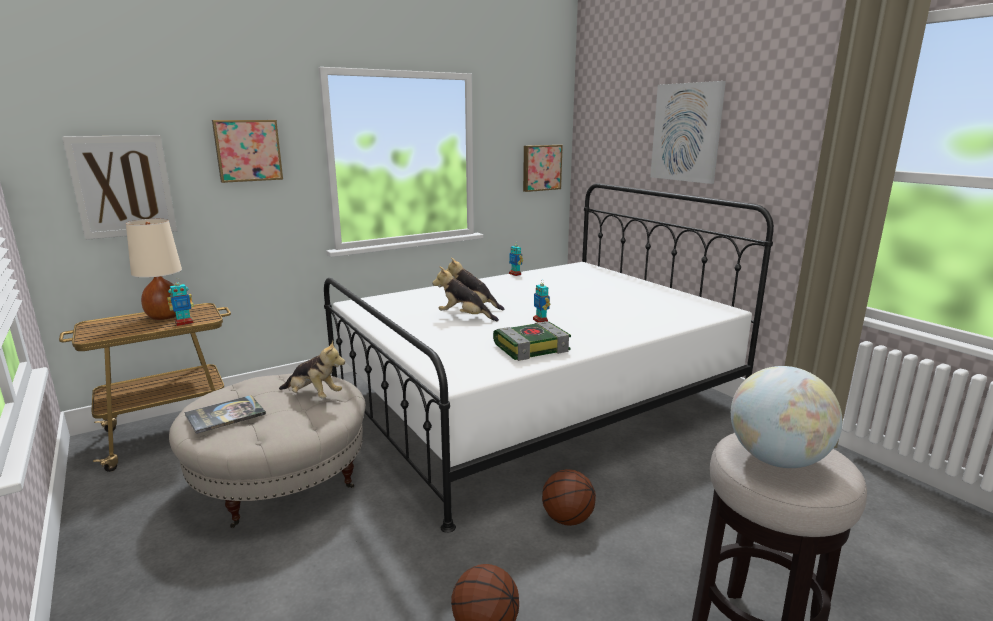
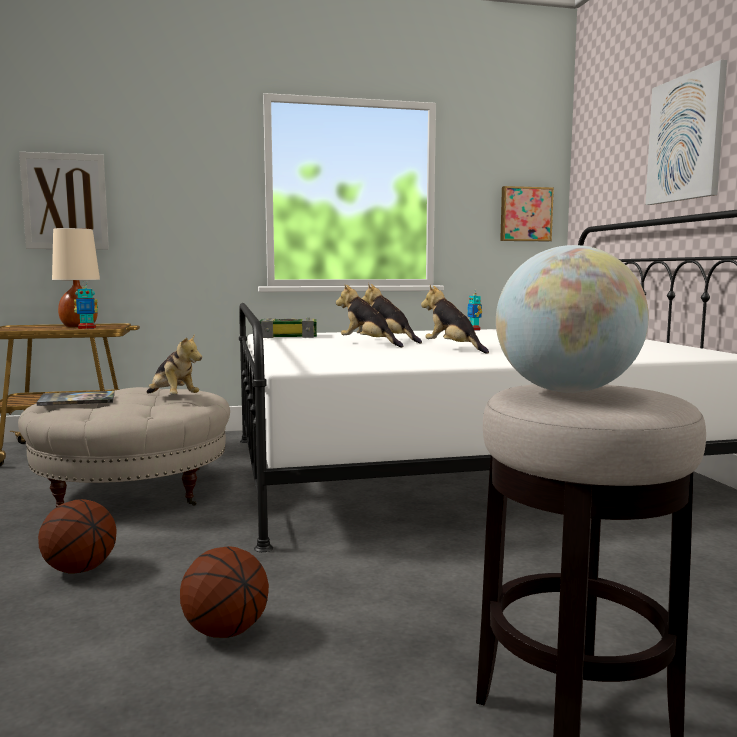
camera: 20 degrees right, 10 degrees down
(248, 150) = (184, 174): picture -> none
(531, 347) = (413, 359): book -> book (289, 336)
(540, 321) = (453, 349): toy robot -> plush toy
(567, 519) = (410, 564): basketball -> basketball (79, 569)

